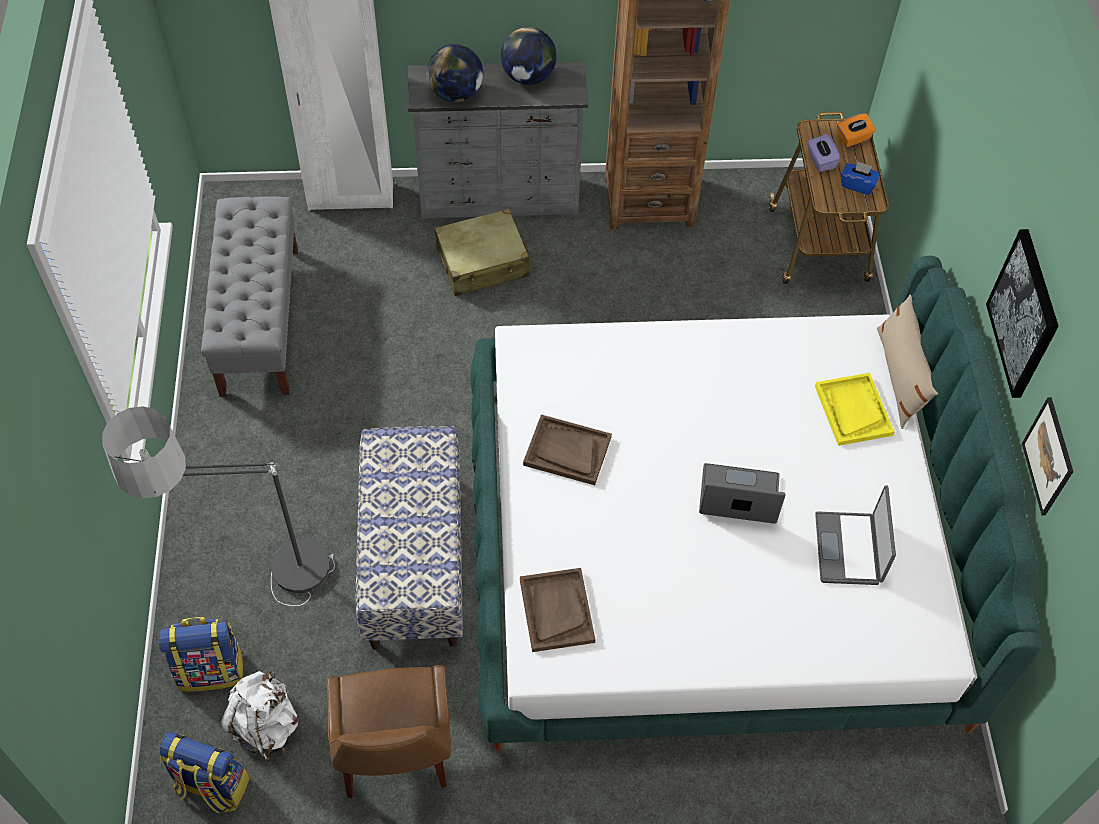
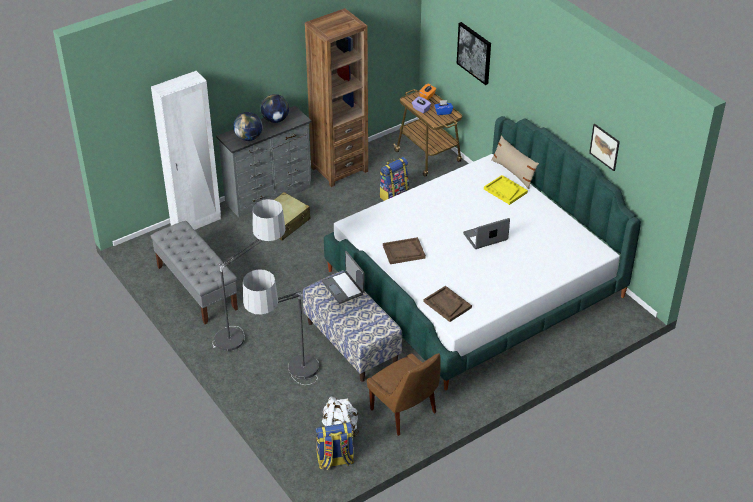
camera: 30 degrees left, 15 degrees down
(211, 670) = (296, 422): backpack -> backpack (393, 194)
(275, 452) = (251, 333): none -> floor lamp
(849, 549) = (542, 236): laptop -> laptop (343, 288)
(1024, 314) = (564, 103): picture -> picture (474, 53)

